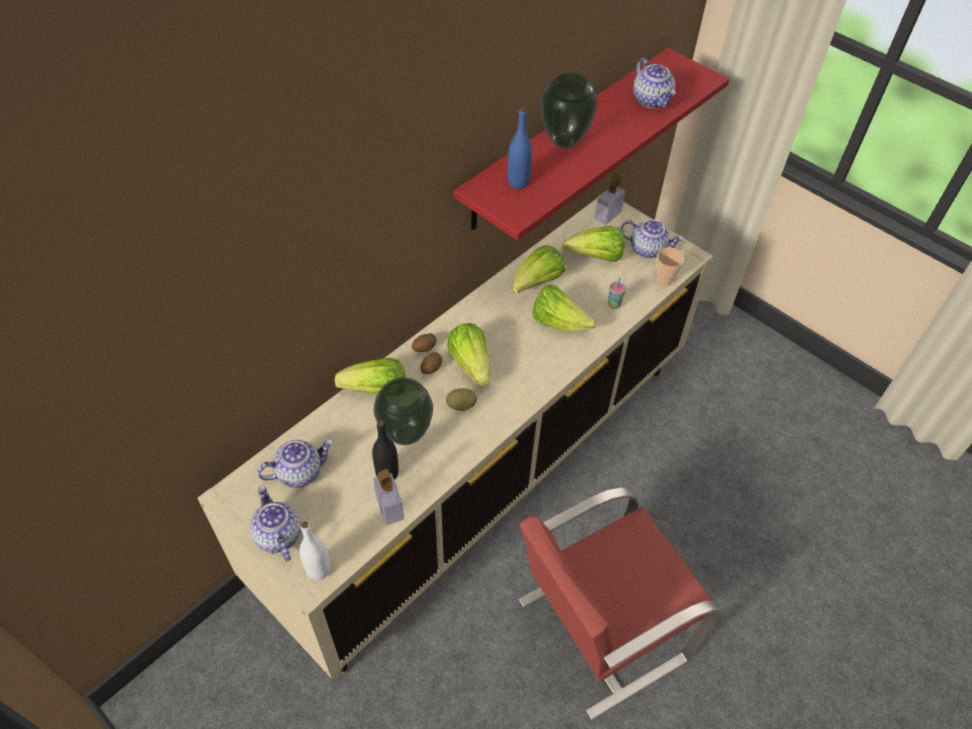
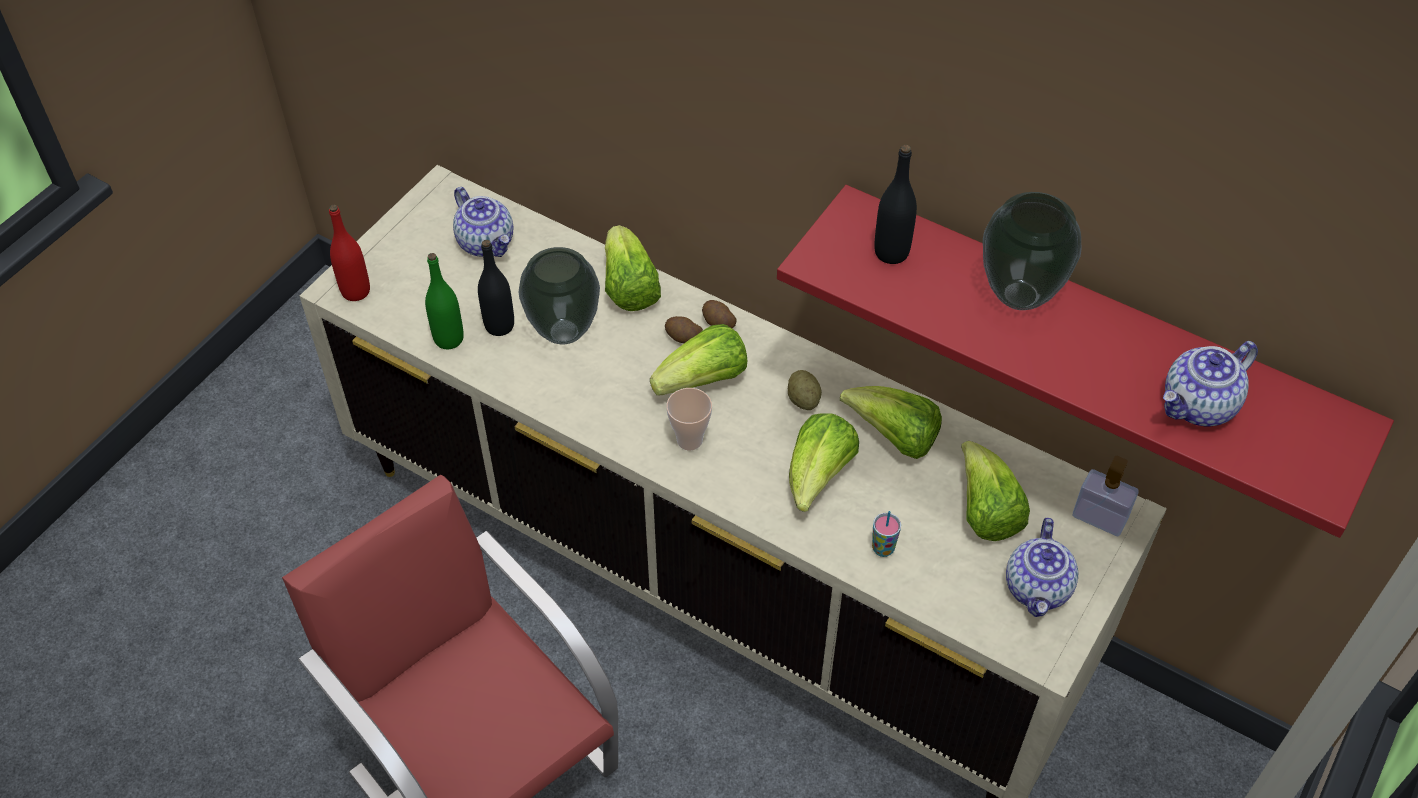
camera: 80 degrees right, 0 degrees up
(277, 535) = (396, 244): teapot -> none
(318, 569) = (355, 291): white bottle -> red bottle
(390, 508) = (449, 339): soap dispenser -> green bottle
(461, 405) = (625, 382): potato -> potato (803, 400)
(518, 182) = (891, 252): blue bottle -> black bottle
(664, 281) = (966, 619): cup -> cup (689, 440)

